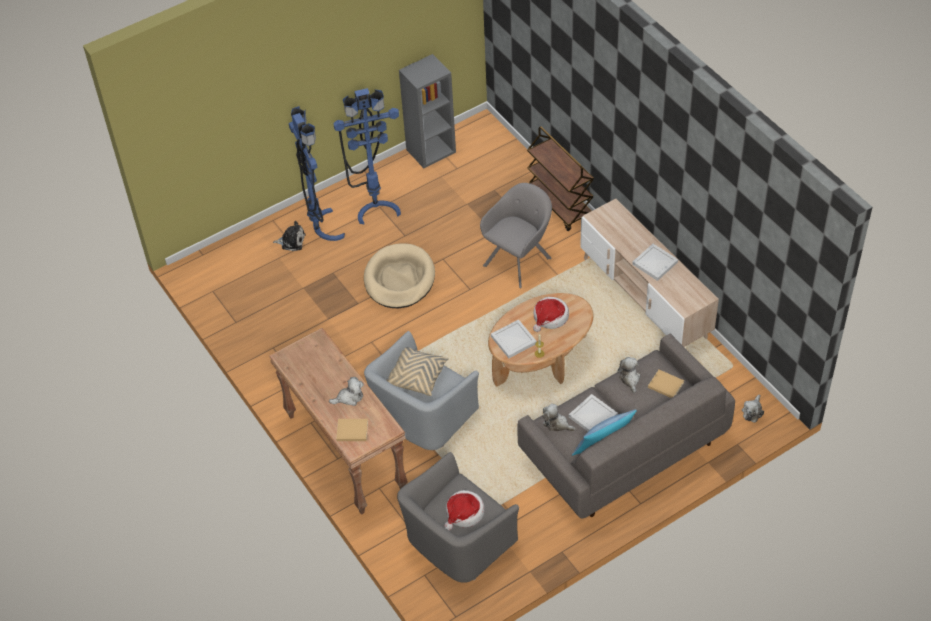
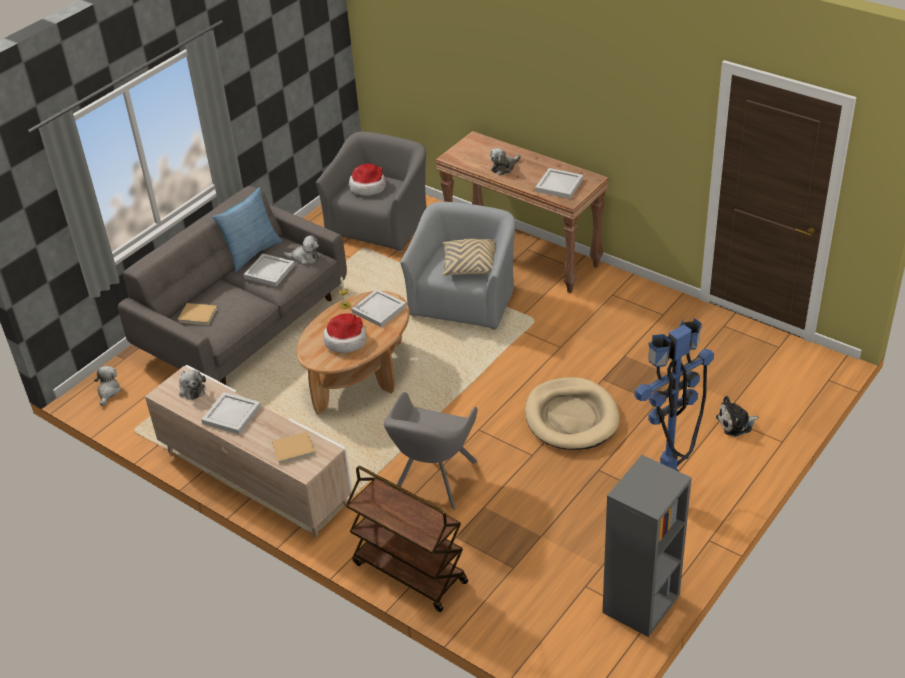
camera: 160 degrees right, 10 degrees down
(315, 358) = (560, 185): none -> white tray
(320, 229) = (712, 447): blue floor lamp -> none
(351, 431) = (486, 148): beige book -> beige book (294, 449)
(629, 379) = (238, 311): plush toy -> plush toy (191, 389)

